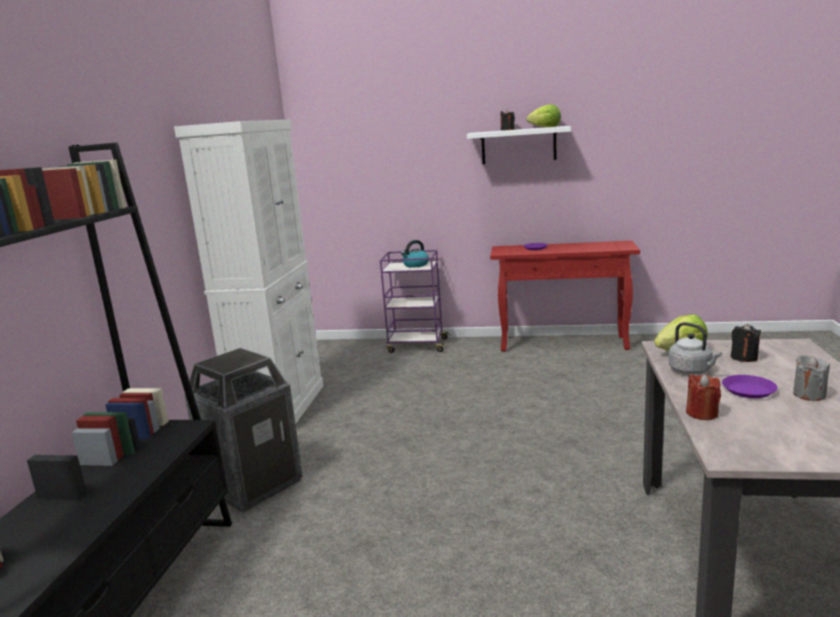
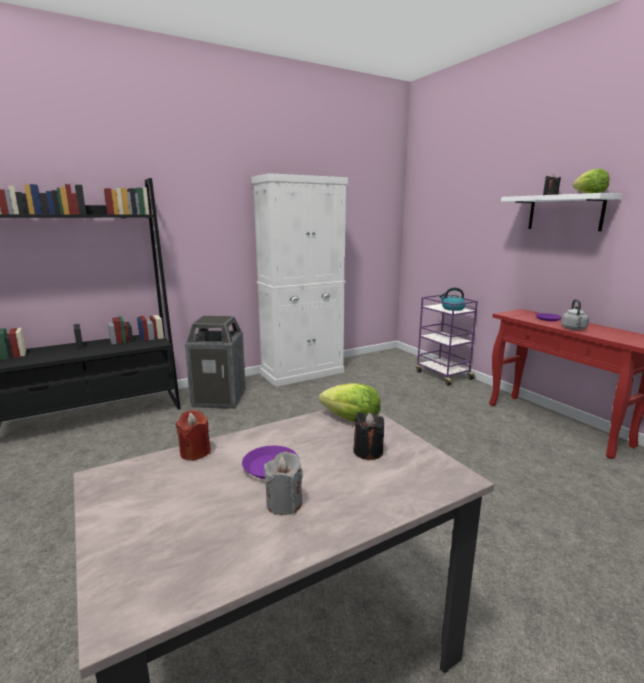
camera: 50 degrees right, 0 degrees up
(692, 371) = (301, 432): grey kettle -> grey kettle (574, 329)

